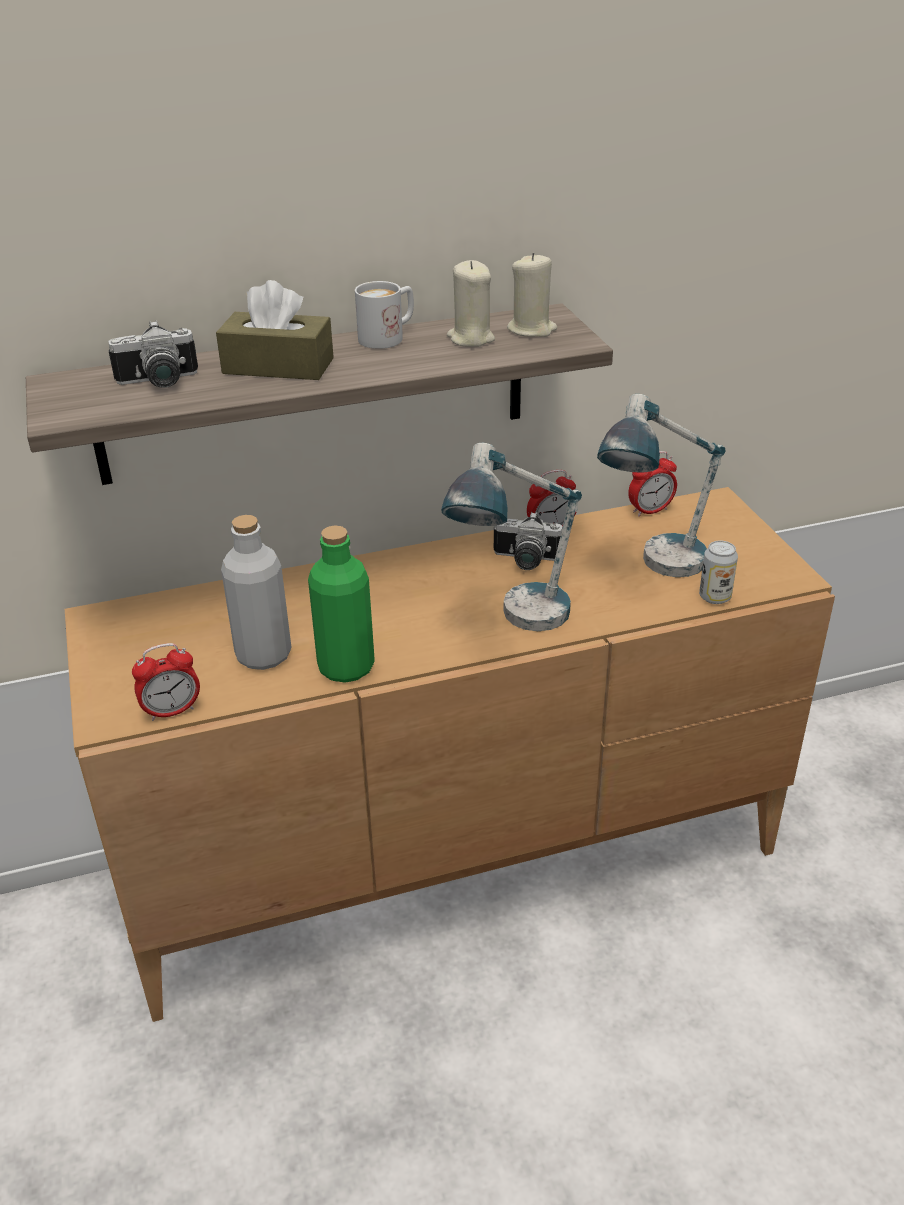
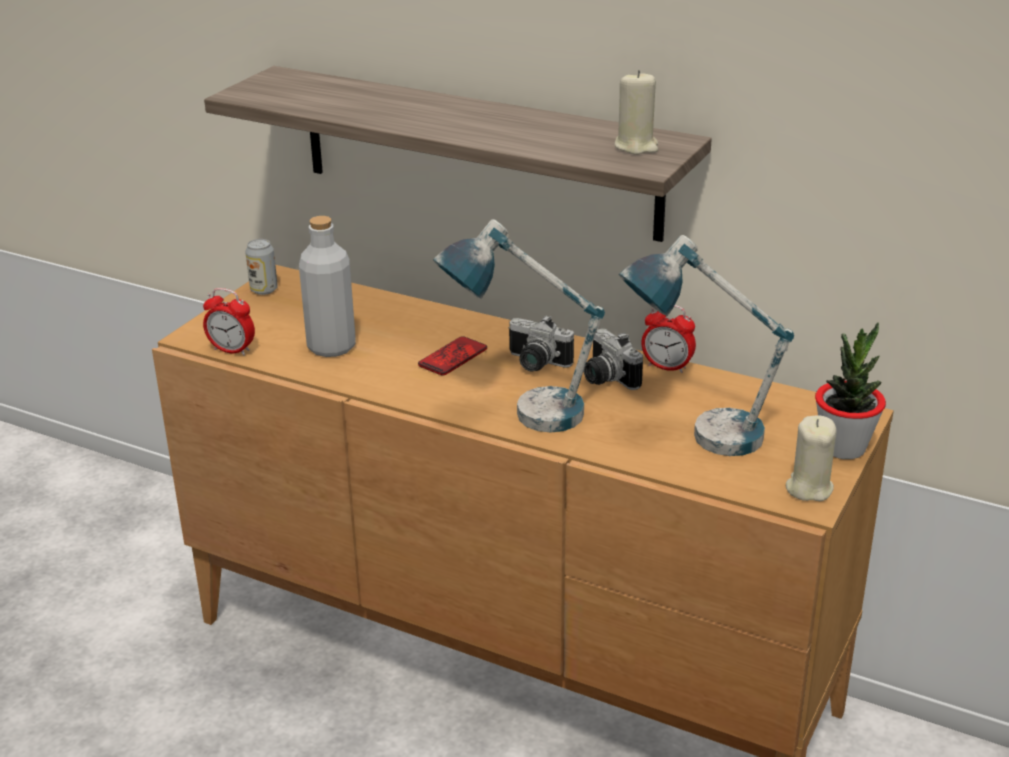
camera: 45 degrees right, 5 degrees down
(158, 383) = (327, 94): camera -> camera (535, 364)
(278, 366) = (414, 109): brown tissue box -> none
(346, 667) = (365, 380): green bottle -> none
(384, 607) = (453, 357): none -> phone
(388, 337) = (524, 116): white mug -> none
(471, 338) = (577, 136): beige candle -> beige candle (808, 488)
(650, 511) = (779, 393): alarm clock -> none
(714, 597) = (708, 478): can -> can (264, 290)
(747, 528) = (843, 448): none -> potted plant

